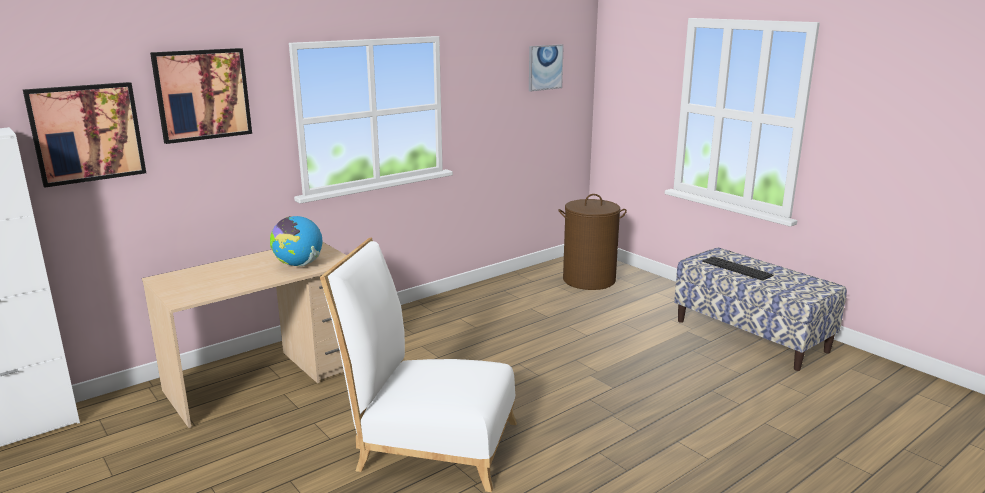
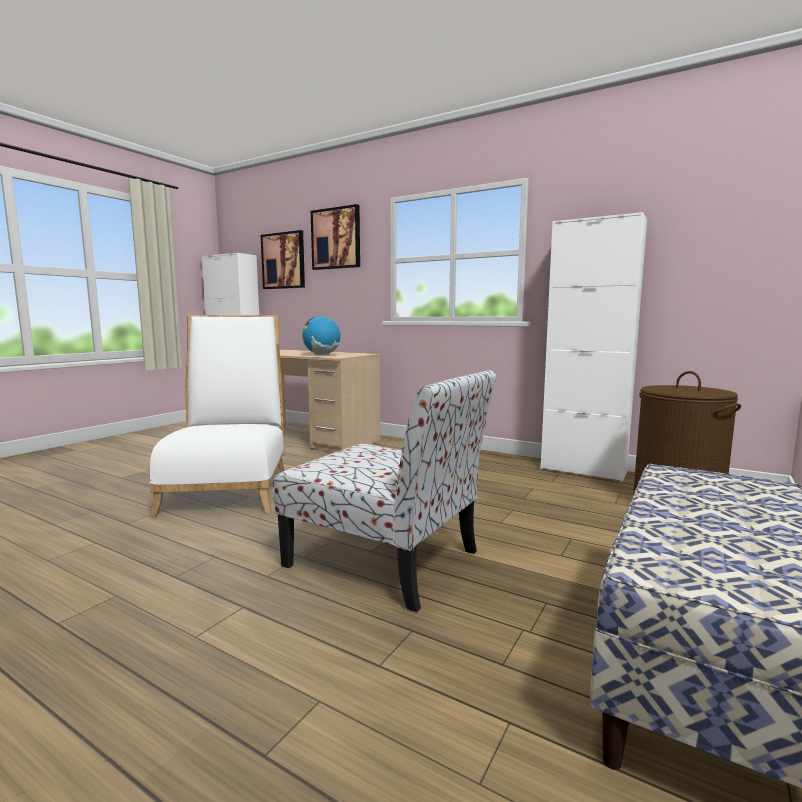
camera: 70 degrees right, 10 degrees down
(504, 282) = (583, 470): none -> white cabinet
(545, 67) = (698, 202): picture -> none
(629, 384) = (387, 560): none -> chair
(736, 268) = (704, 500): keyboard -> none

